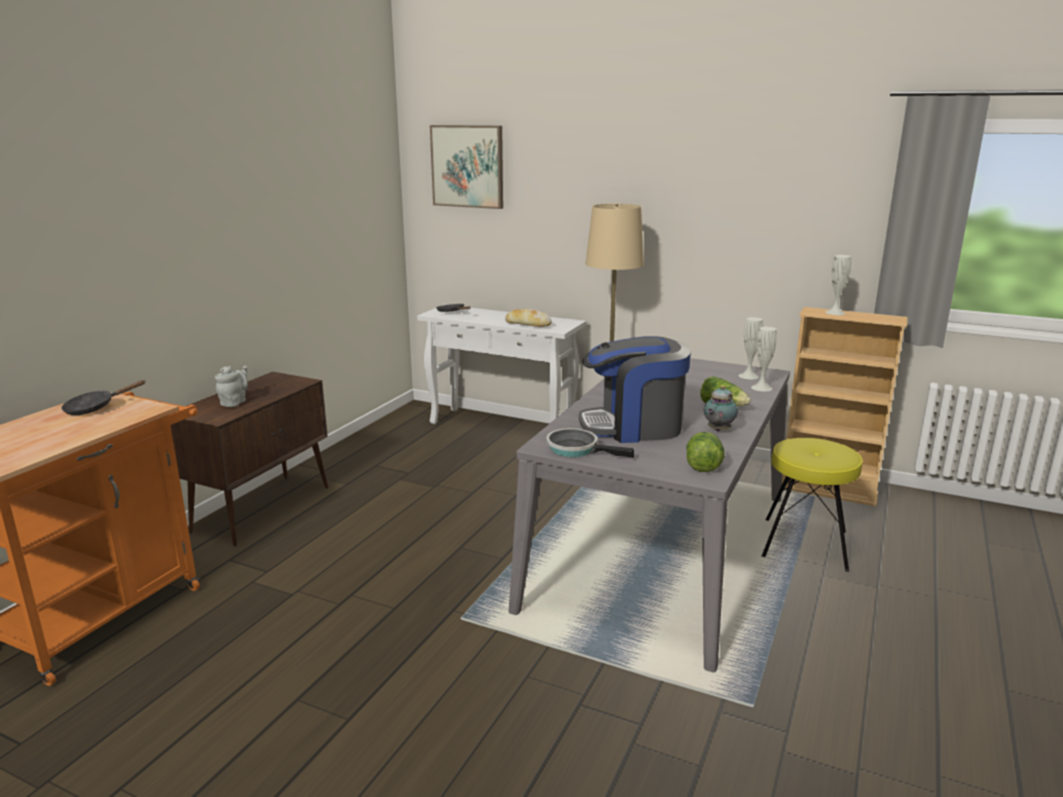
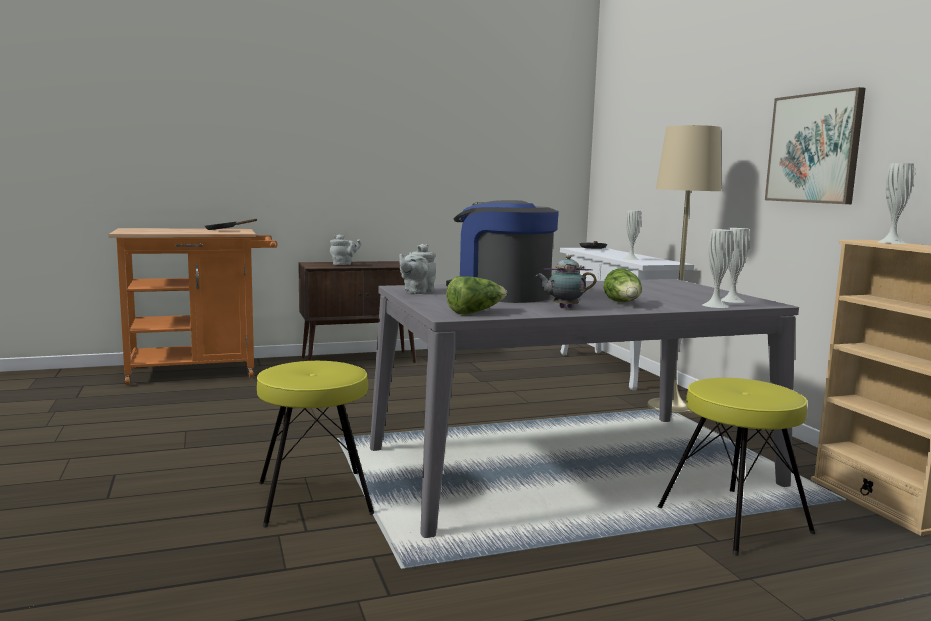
camera: 45 degrees right, 10 degrees down
(467, 166) = (630, 114): picture -> picture (814, 148)
(528, 324) = (631, 259): bread -> white vase
(576, 449) = (417, 292): frying pan -> grey teapot
(578, 691) = (313, 497): none -> yellow stool

